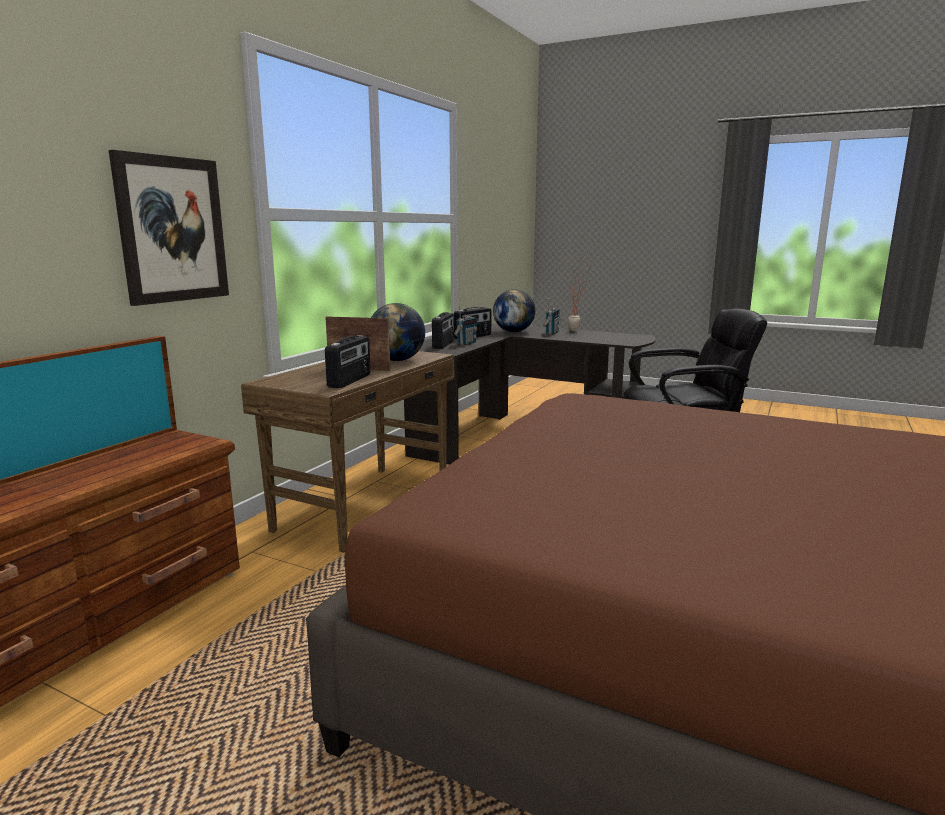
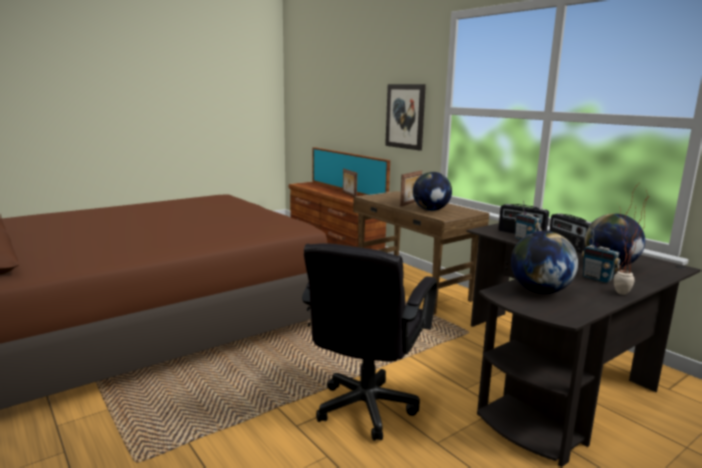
camera: 115 degrees right, 0 degrees up
(101, 466) = (349, 195): none -> picture frame
(350, 381) = (381, 200): radio -> none
(606, 339) = (539, 291): none -> globe

